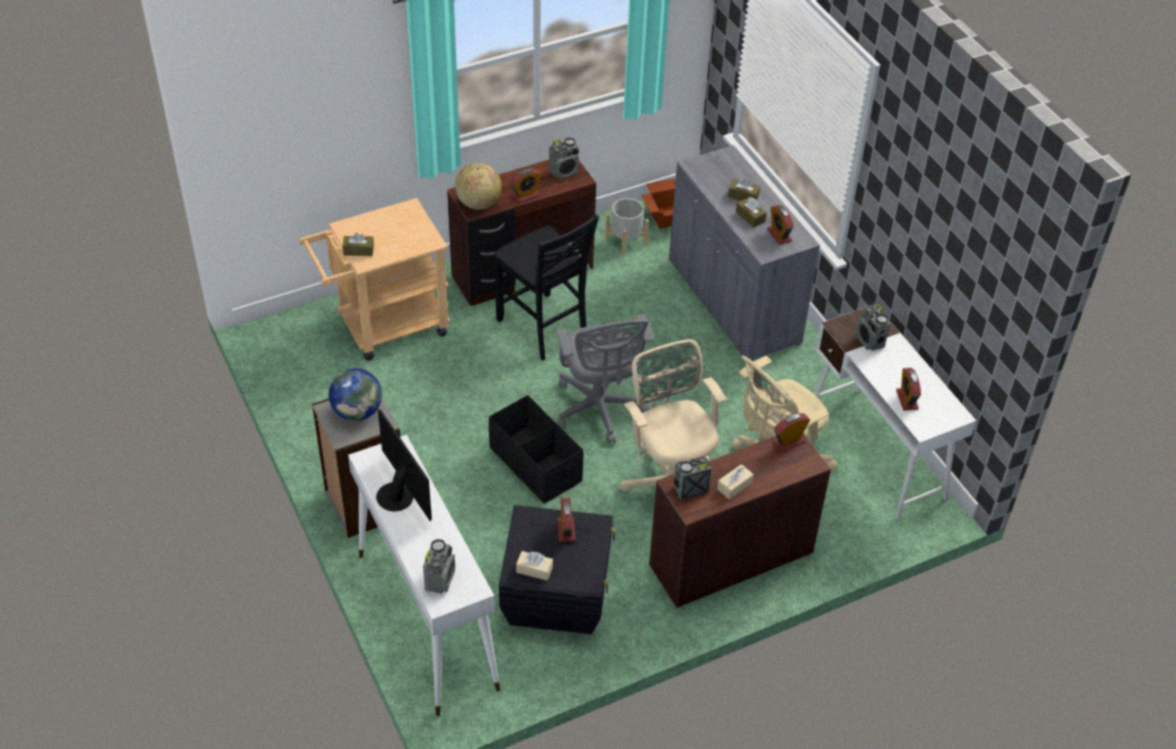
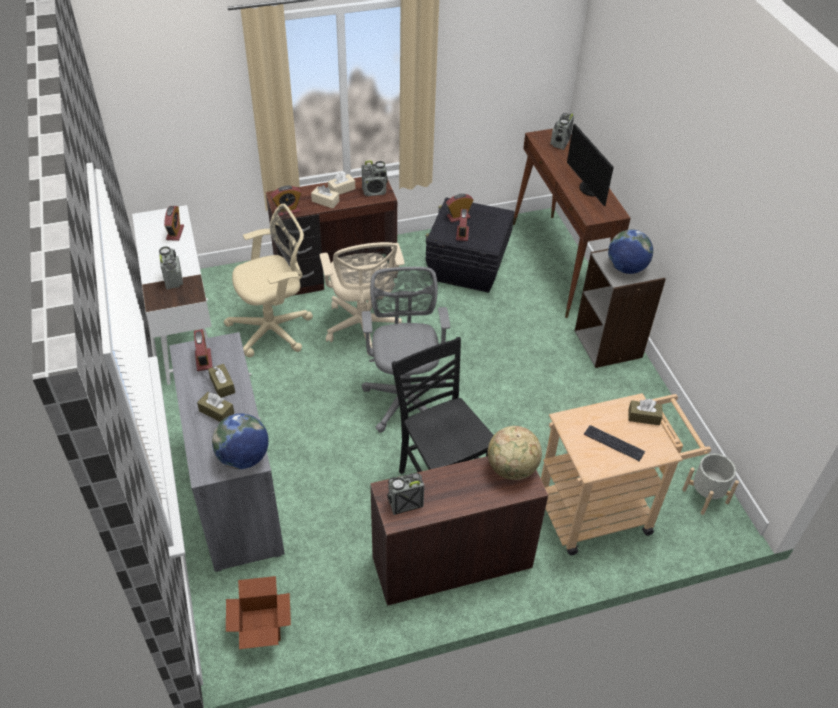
camera: 170 degrees left, 0 degrees up
(389, 227) = (613, 443): none -> keyboard
(426, 620) = (559, 265): white console table -> brown console table
(525, 195) = (456, 473): alarm clock -> alarm clock (458, 217)
(534, 570) = (488, 214): beige tissue box -> beige tissue box (325, 201)
(536, 464) = (468, 357): black storage box -> none
(626, 242) = (324, 590): grey planter -> grey planter (705, 496)
(703, 167) = (243, 458): none -> globe

